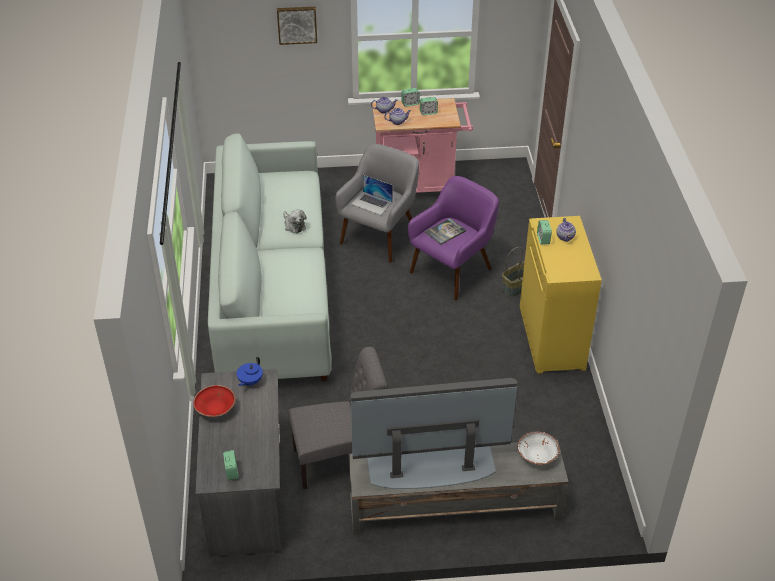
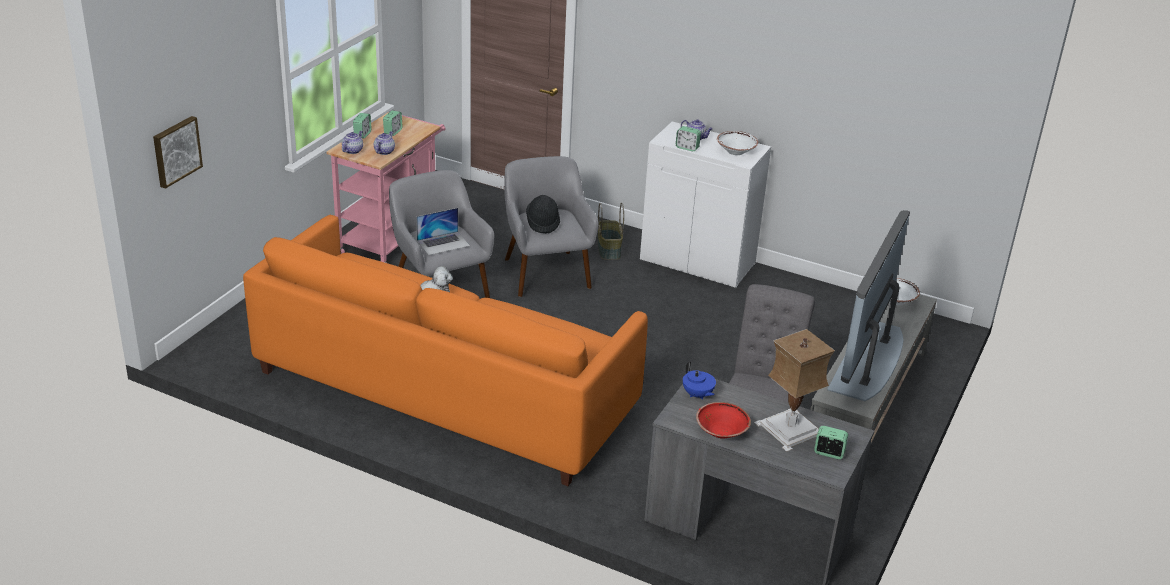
camera: 60 degrees left, 10 degrees down
(246, 443) = (792, 429): none -> table lamp
(272, 290) = (444, 391): white sofa -> orange sofa
(297, 24) = (235, 81): picture -> picture (176, 151)
(445, 232) = (543, 223): book -> black hat
(452, 271) = (545, 273): purple armchair -> grey armchair
(552, 338) = (698, 262): yellow cabinet -> white cabinet
(568, 265) = (736, 151): none -> white bowl

